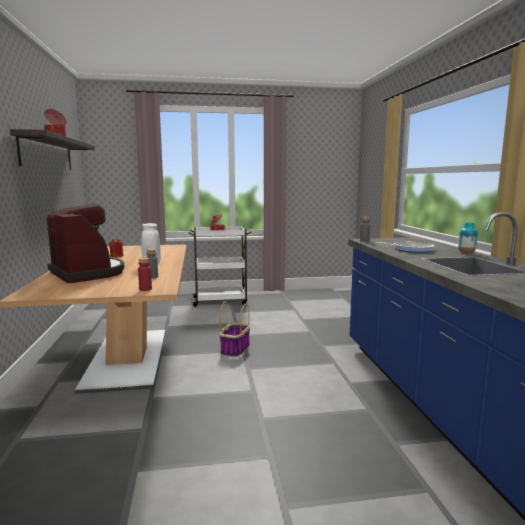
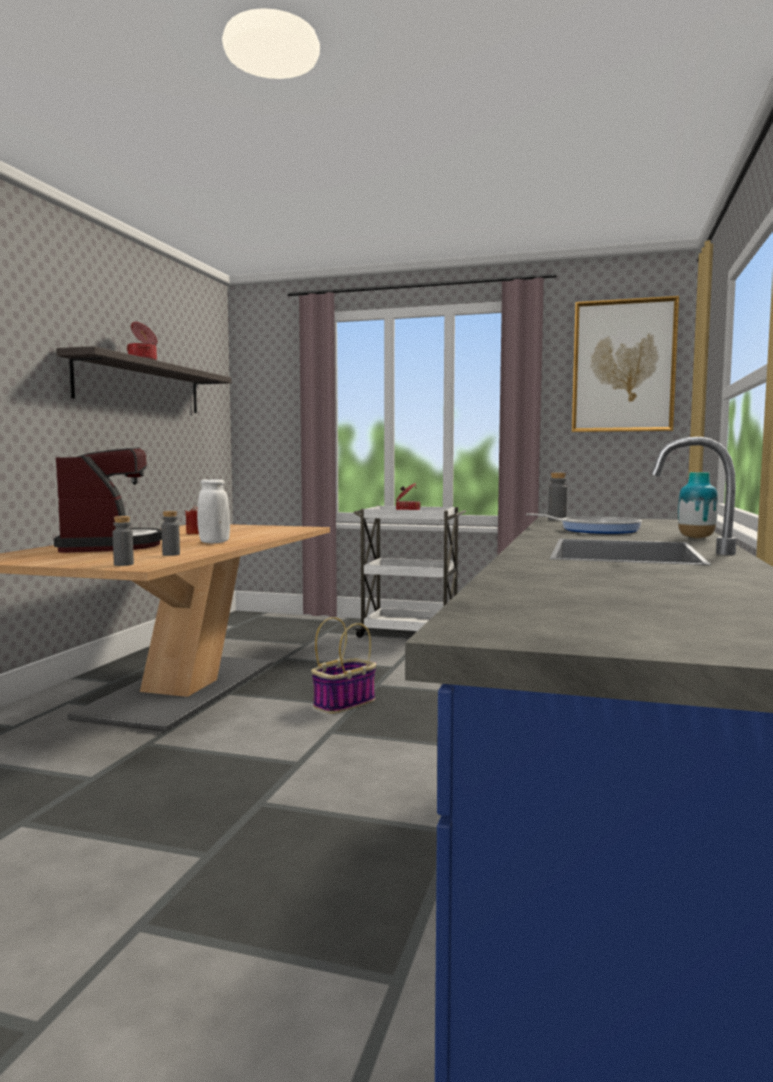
camera: 25 degrees right, 5 degrees down
(145, 289) = (123, 564): red bottle -> grey bottle
(325, 148) = (623, 366): none -> picture

